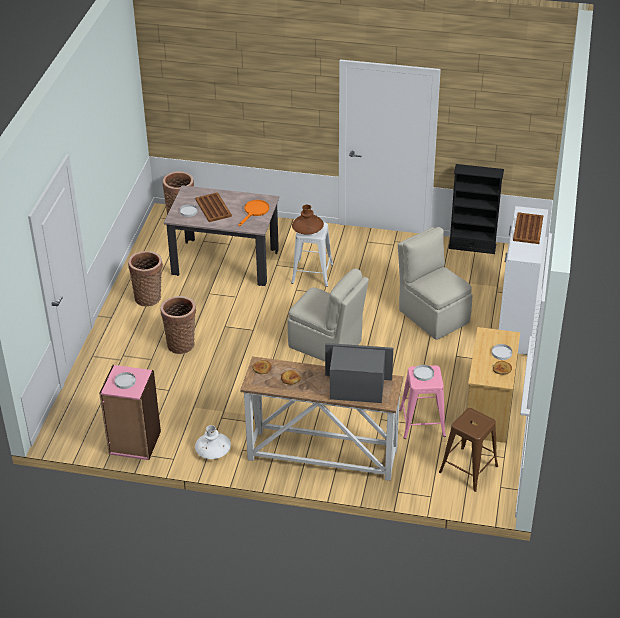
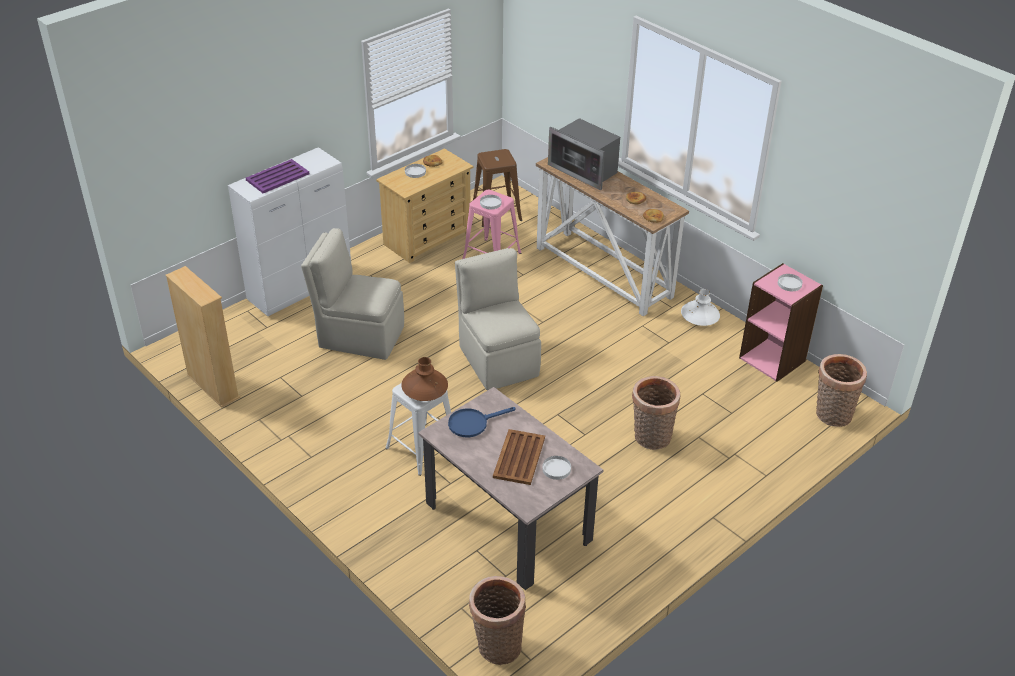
camera: 145 degrees left, 0 degrees up
(149, 297) = (645, 522): basket -> basket (831, 415)
(255, 211) = (473, 423): orange frying pan -> blue frying pan
(433, 315) = (359, 336): beige chair -> beige chair turned 105 degrees clockwise
(472, 246) = (213, 386): black bookcase -> beige bookcase
(528, 228) = (277, 177): brown tray -> purple tray

